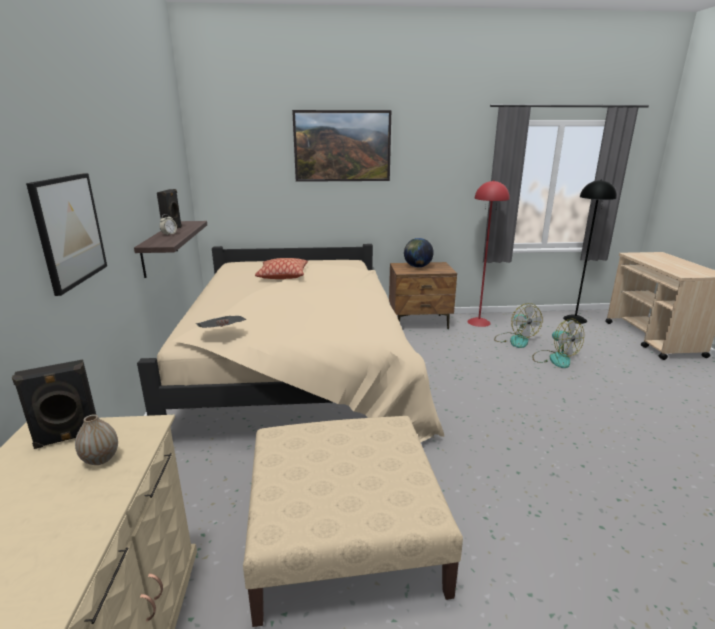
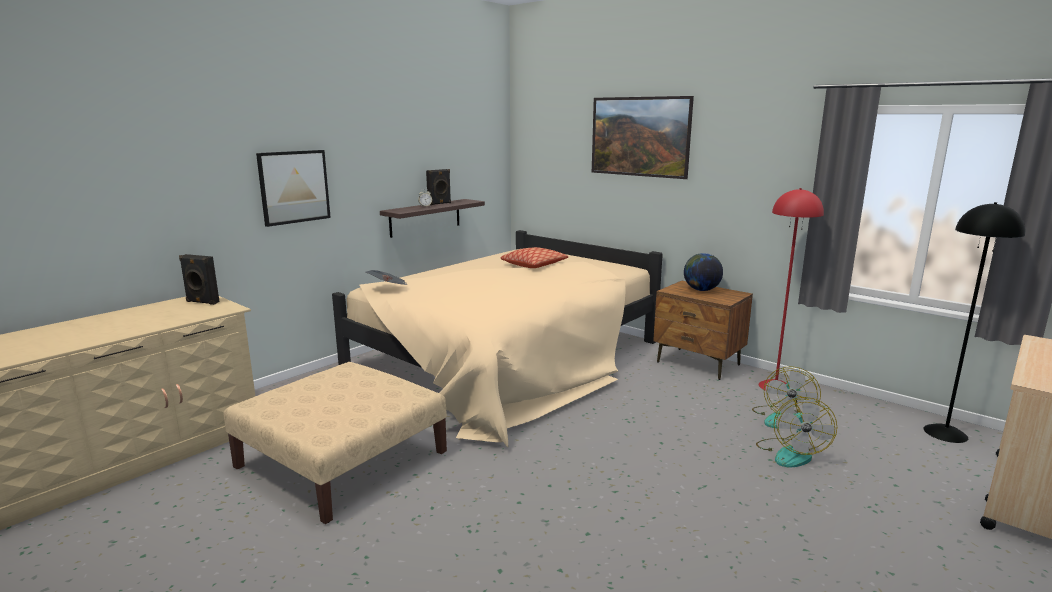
camera: 45 degrees right, 5 degrees down
(101, 459) = (191, 313): vase -> none

